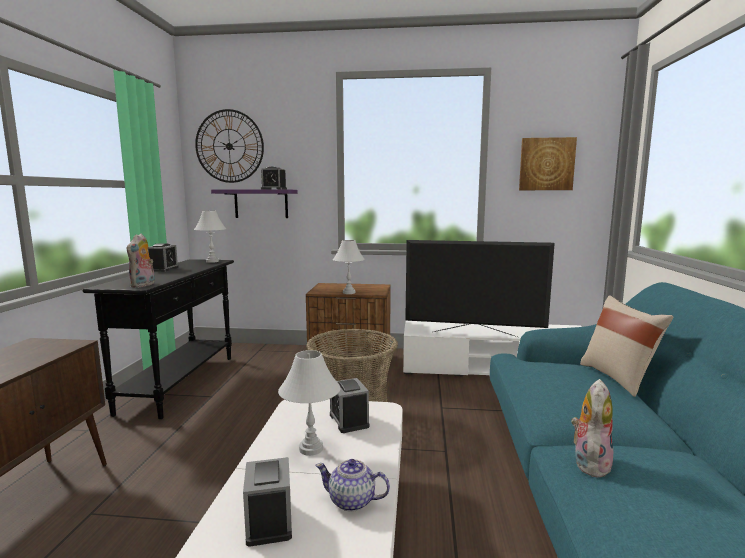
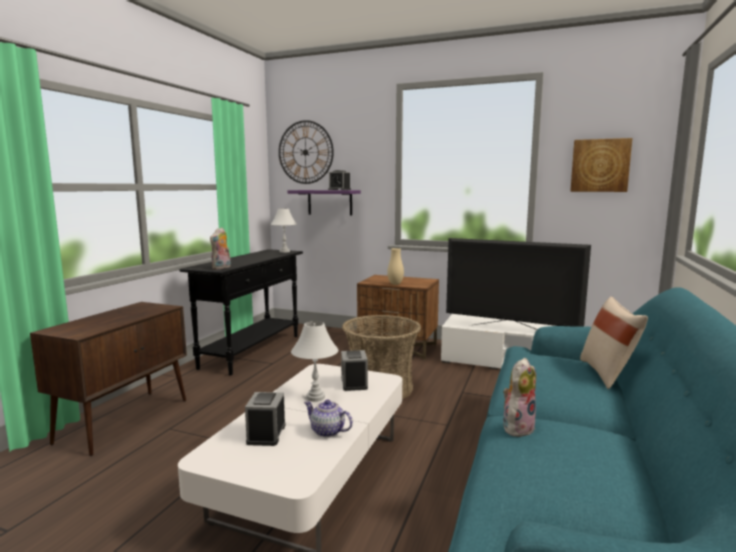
camera: 15 degrees right, 0 degrees up
(163, 269) = (243, 256): alarm clock -> none
(349, 292) = (395, 284): white table lamp -> beige vase

